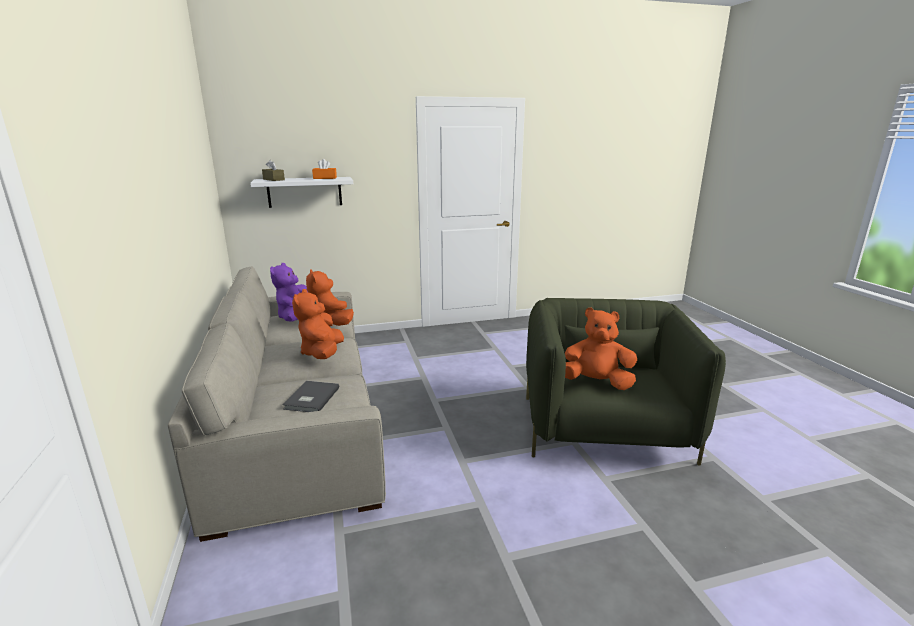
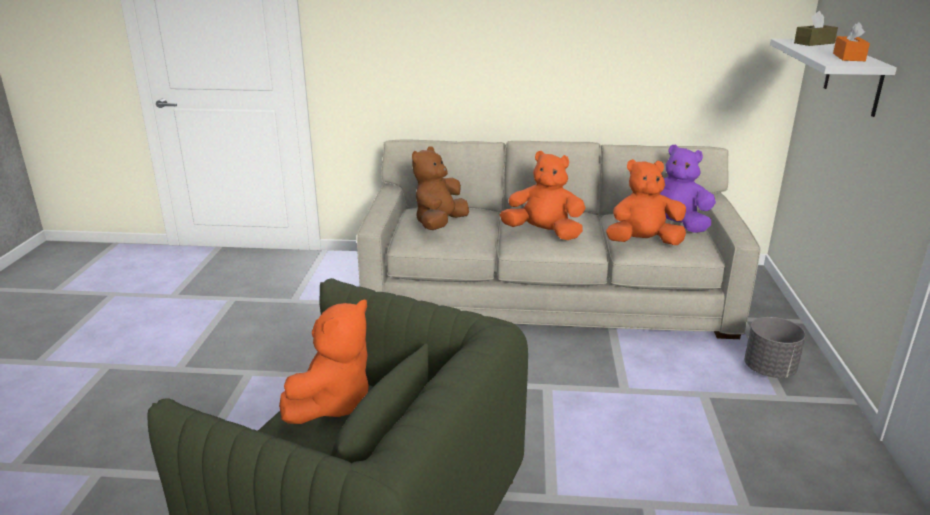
camera: 110 degrees right, 5 degrees up
(310, 398) = (439, 224): grey book -> brown plush toy
(382, 343) = (769, 370): none -> grey planter

